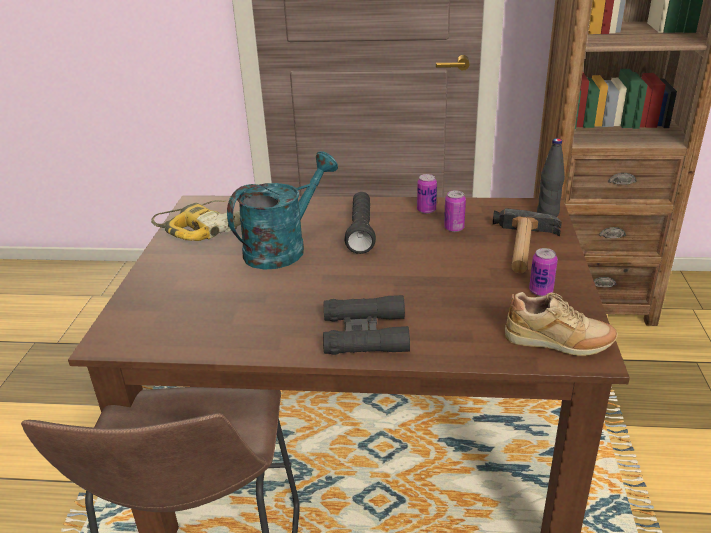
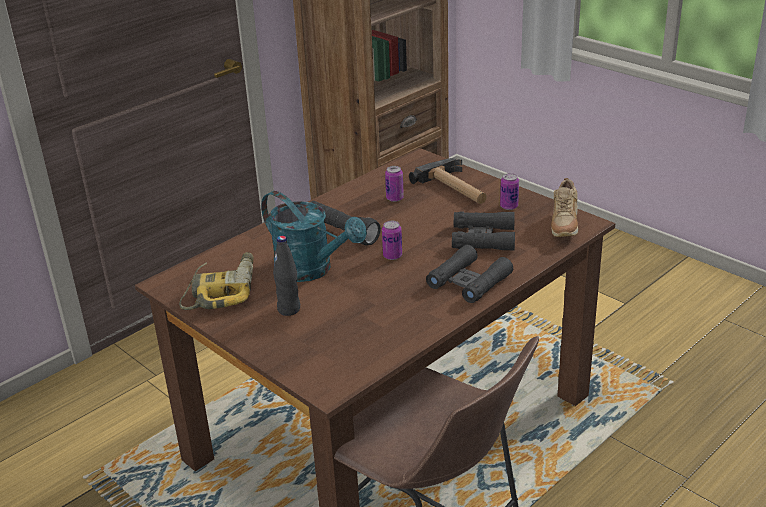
camera: 50 degrees left, 0 degrees up
(283, 248) = (312, 270): turquoise watering can -> turquoise watering can turned 135 degrees clockwise
(426, 210) = (354, 196): can -> can (392, 256)
(457, 304) = (483, 238): none -> black binoculars
(548, 214) = (430, 161): black bottle -> black bottle (289, 309)
(558, 344) = (564, 227): beige shoe -> beige shoe turned 135 degrees clockwise

